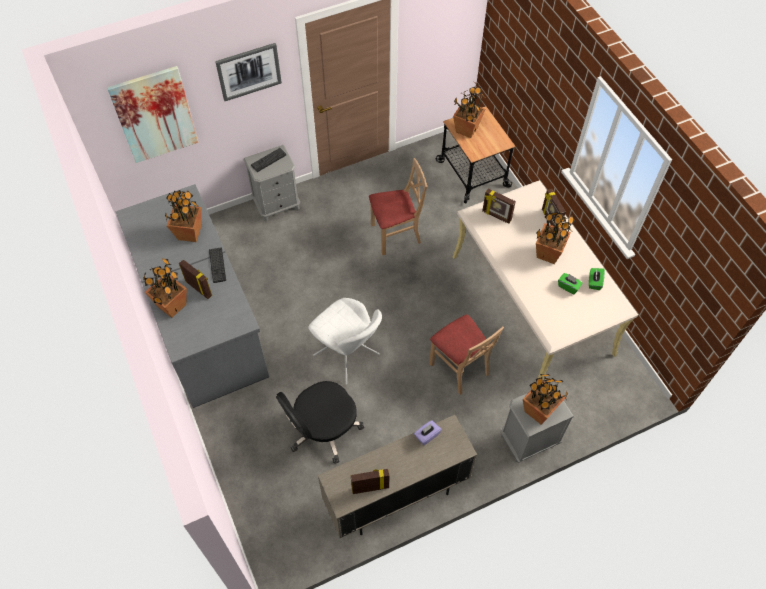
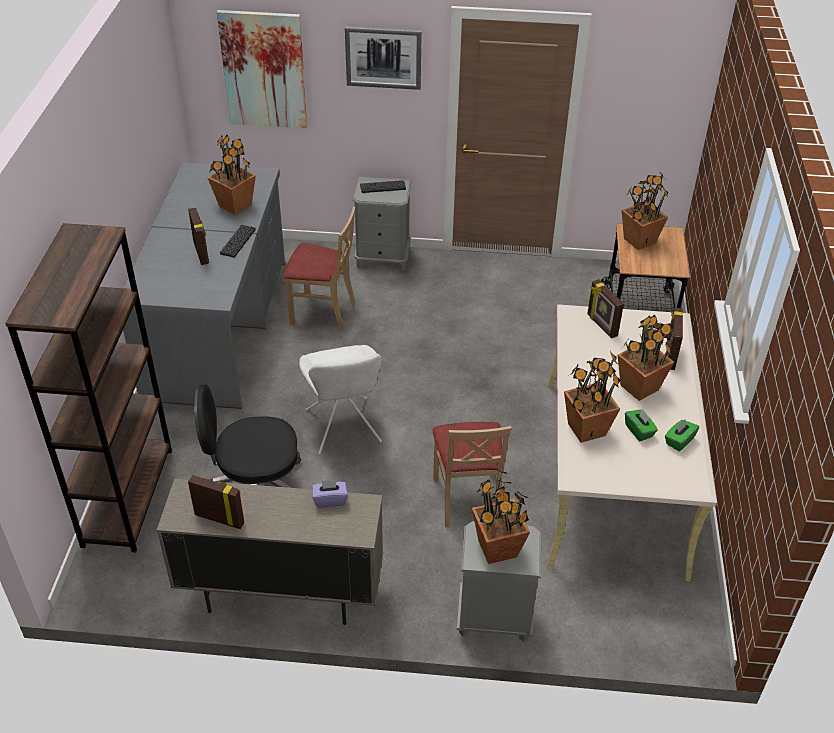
camera: 30 degrees right, 15 degrees down
(171, 306) = (161, 256): potted plant -> potted plant (586, 429)
(244, 484) = (128, 496): none -> brown bookcase
(395, 235) = (495, 336): beige chair -> beige chair (323, 312)

